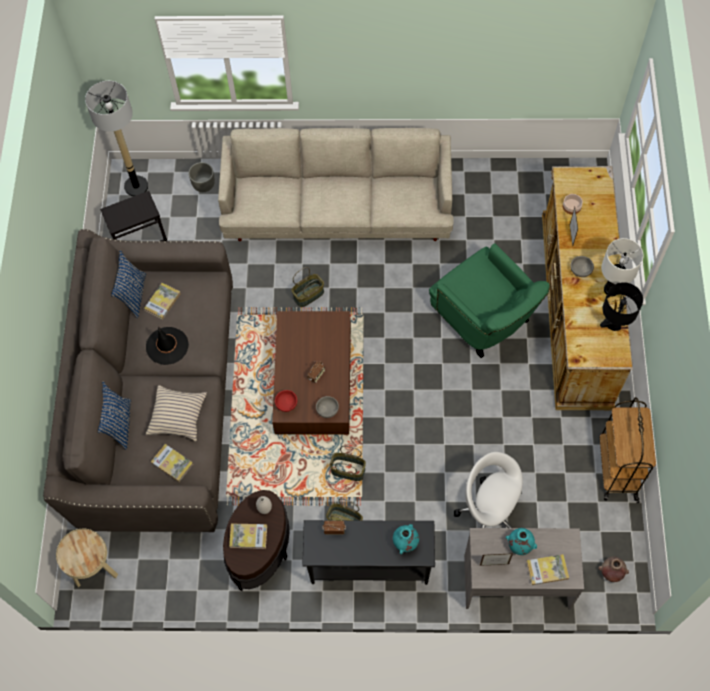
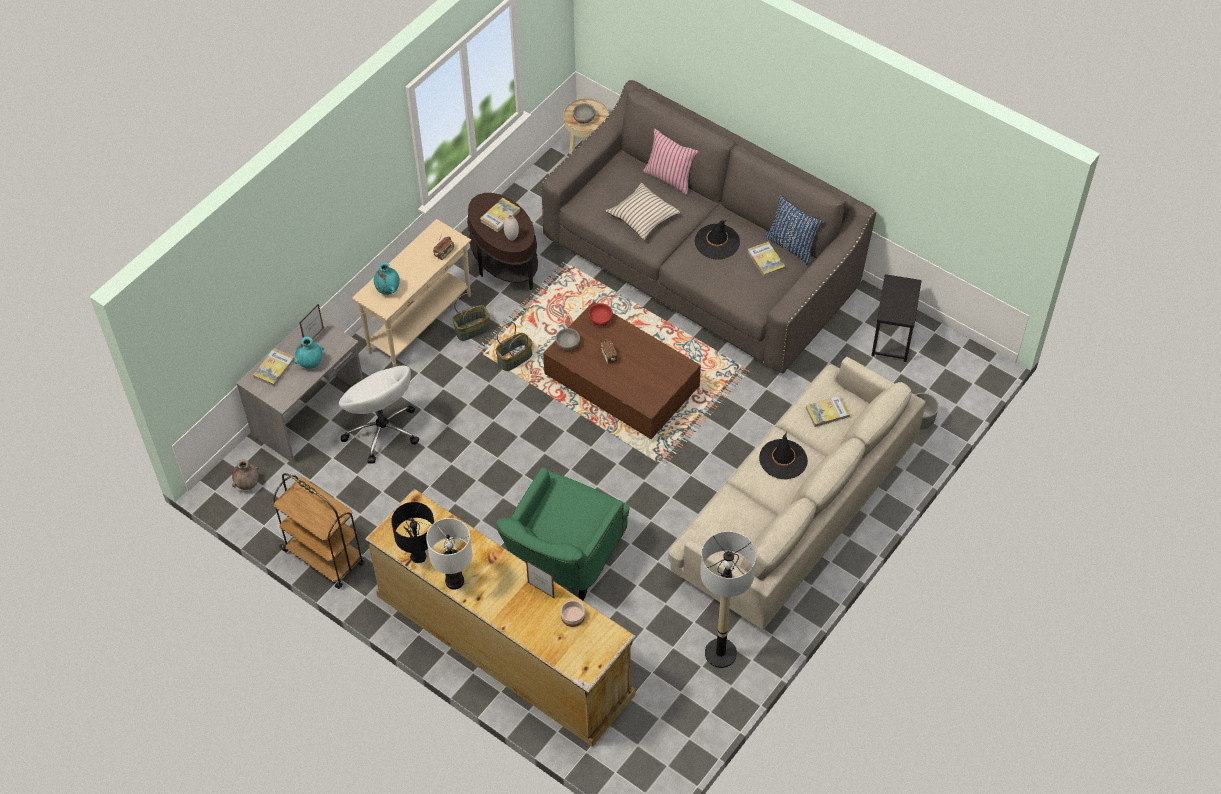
camera: 125 degrees right, 10 degrees down
(119, 425) = (670, 178): blue pillow -> pink pillow
(136, 186) = (961, 365): floor lamp -> floor lamp (720, 653)
(172, 463) = (602, 192): book -> book (827, 412)
(308, 294) = (716, 432): basket -> none
(328, 200) = (783, 459): none -> black hat
(368, 568) = (420, 322): black console table -> beige console table
(484, 318) = (564, 557): green armchair -> green armchair turned 60 degrees counterclockwise
(488, 511) = (383, 433): white office chair -> white office chair turned 75 degrees clockwise
(580, 270) = (498, 570): grey bowl -> grey bowl (584, 119)

